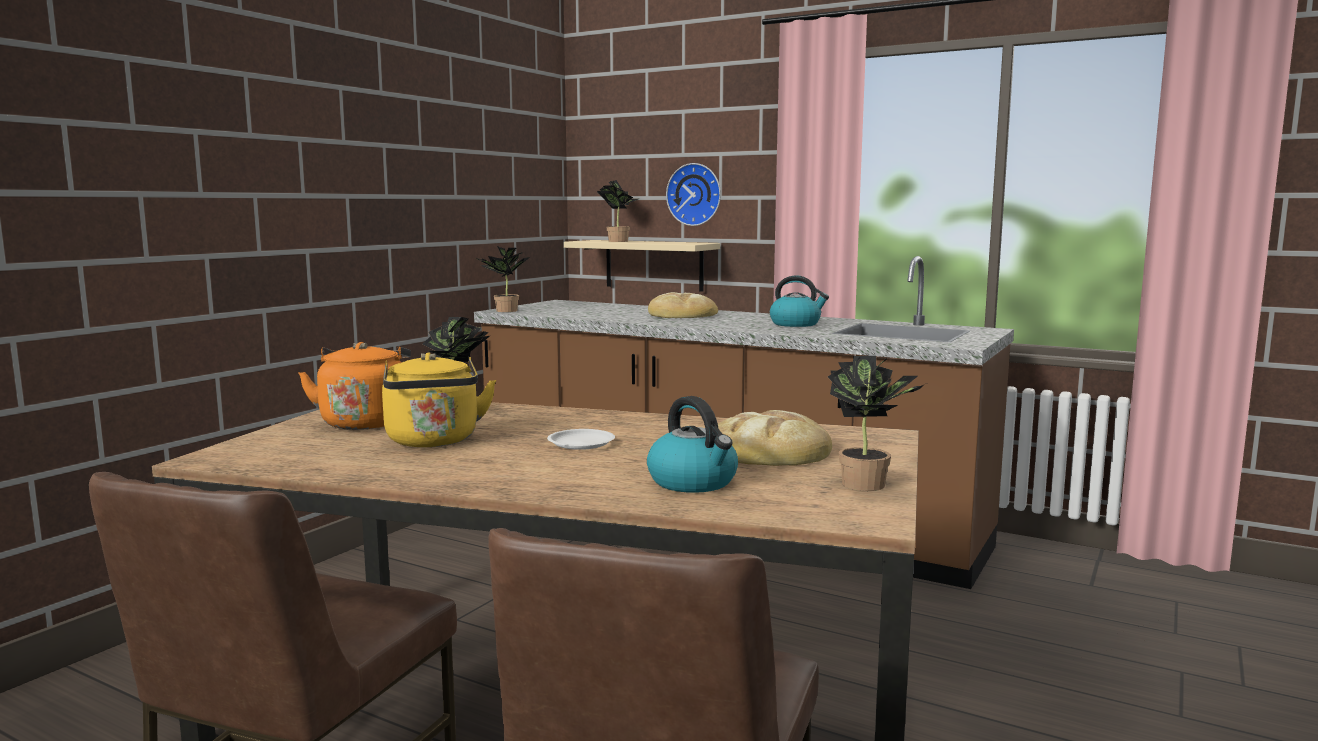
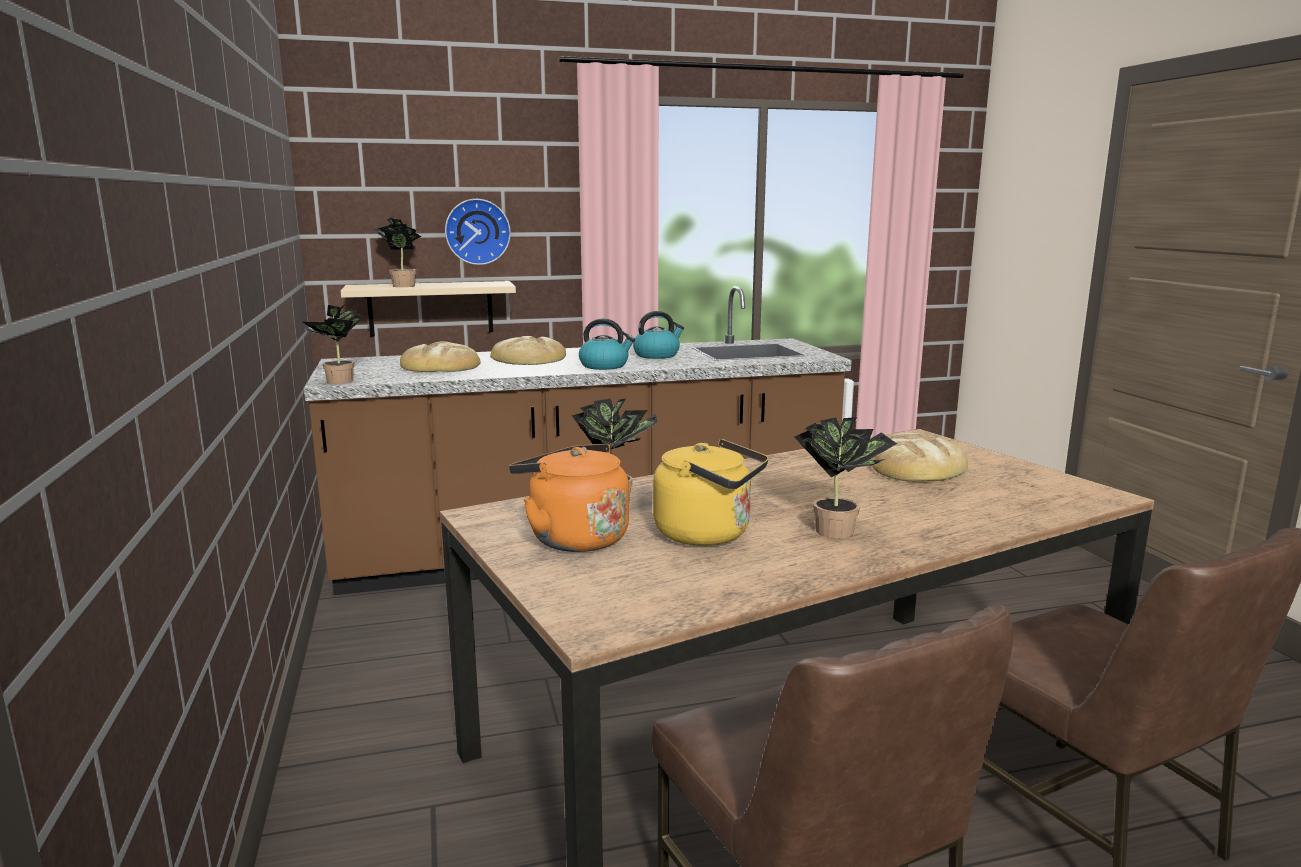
camera: 45 degrees left, 5 degrees up
(581, 443) = (805, 498): white plate -> none
(601, 311) = (440, 366): none -> bread
(694, 482) = (967, 503): kettle -> kettle (605, 366)
(870, 485) = (1032, 473): potted plant -> potted plant (839, 530)

